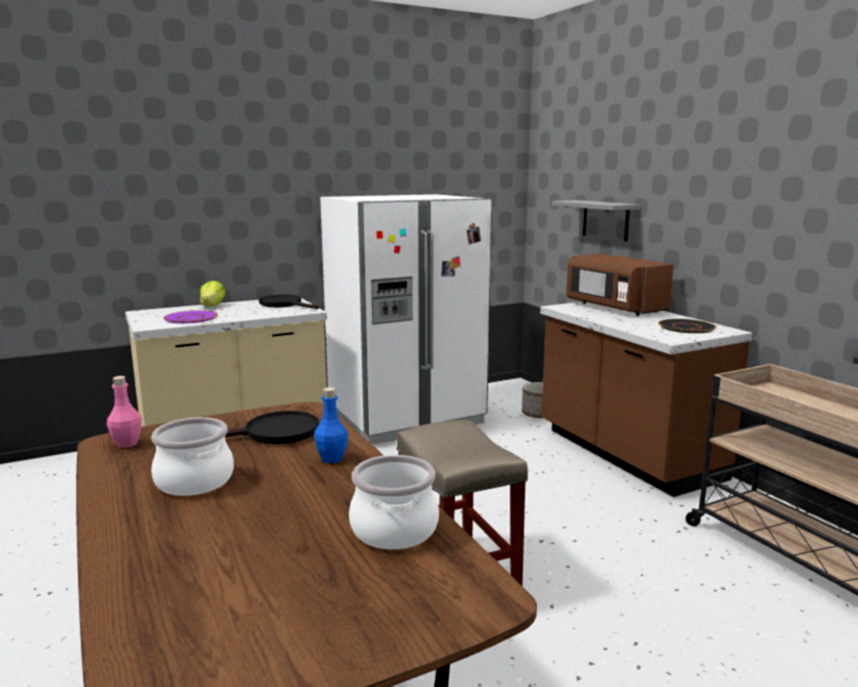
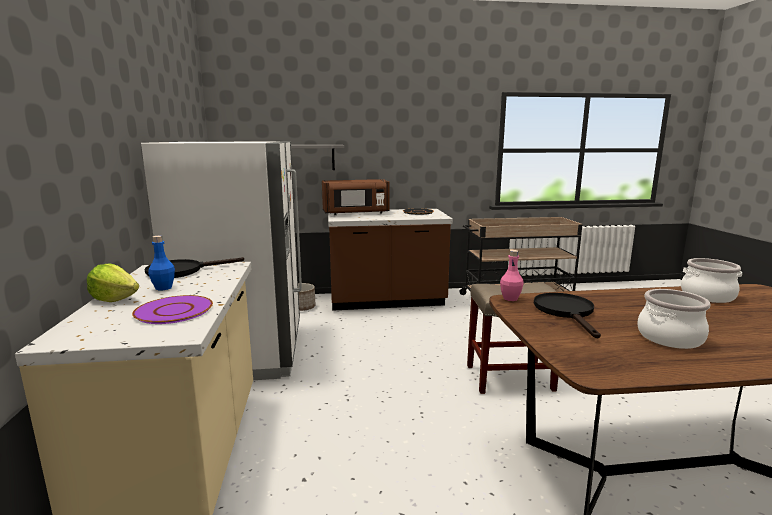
camera: 70 degrees left, 0 degrees up
(127, 444) = (596, 364): pink bottle -> pink bottle (510, 298)
(331, 459) = (612, 300): blue bottle -> blue bottle (164, 288)

